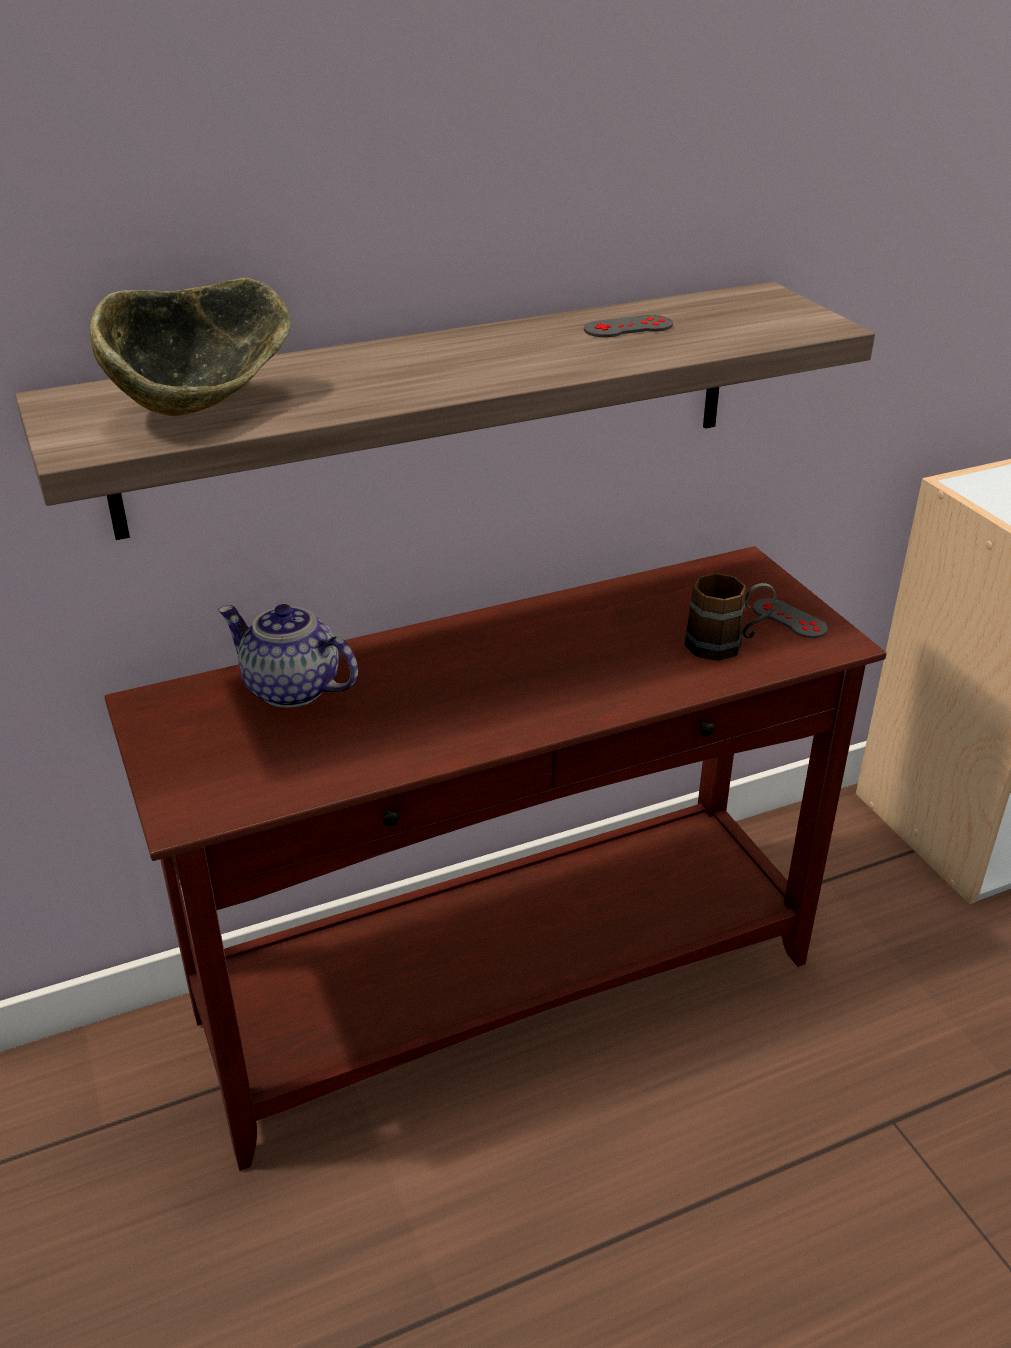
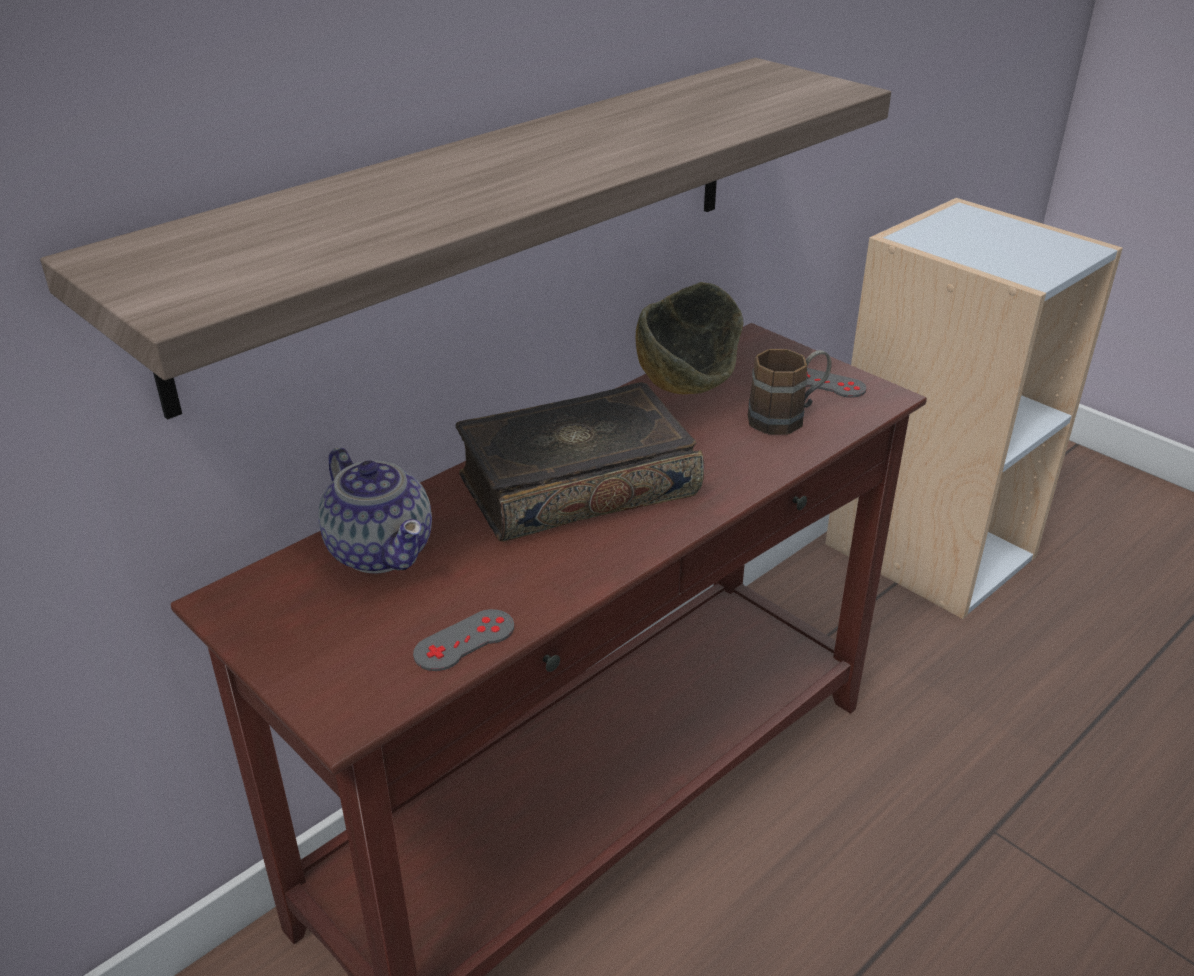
camera: 20 degrees left, 0 degrees up
(200, 408) = (290, 243): bowl -> bowl (689, 383)
(290, 690) = (383, 551): teapot -> teapot turned 135 degrees counterclockwise
(487, 667) = (576, 485): none -> book
(628, 327) = (666, 110): grey game controller -> grey game controller (464, 640)

